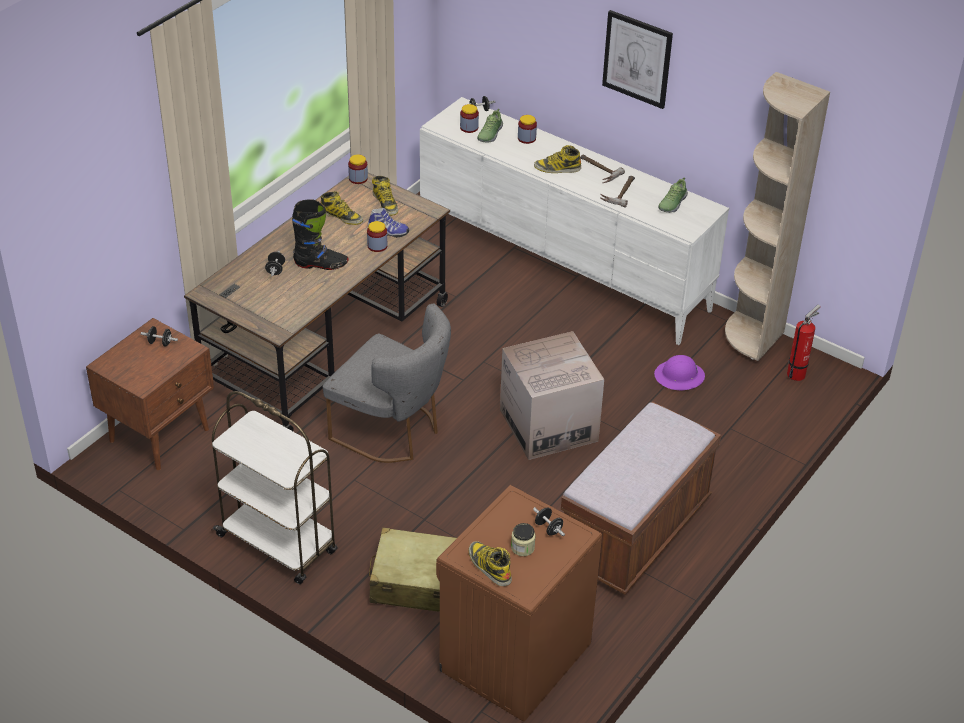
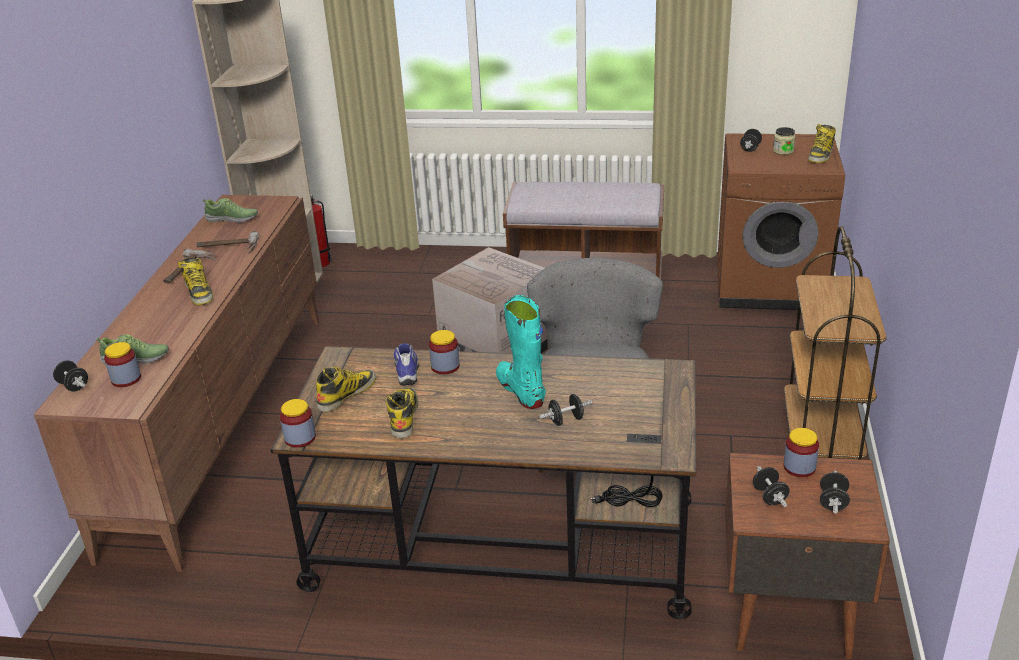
camera: 115 degrees left, 10 degrees down
(131, 363) = (833, 502): none -> black dumbbell
(278, 545) = (822, 442): white cart -> brown cart
(321, 264) = (521, 391): black boot -> turquoise boot
(417, 582) = (759, 351): beige suitcase -> none
(526, 138) = (135, 330): jar -> jar (799, 467)
(564, 267) = (221, 424): white cabinet -> brown cabinet
(637, 59) = (119, 118): picture -> none
(679, 376) = (367, 310): purple hard hat -> none

